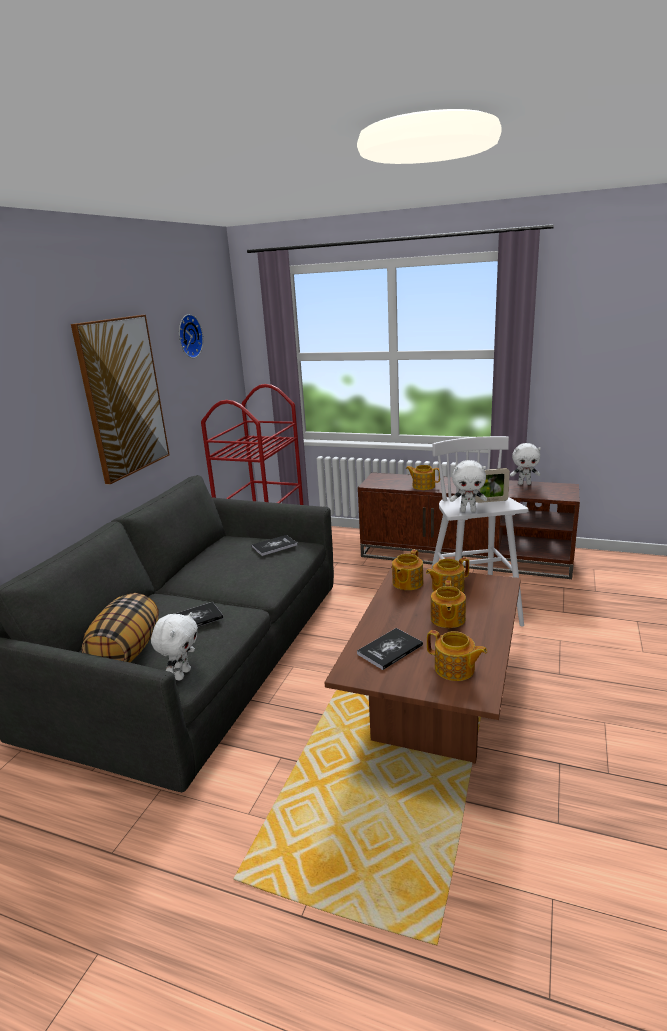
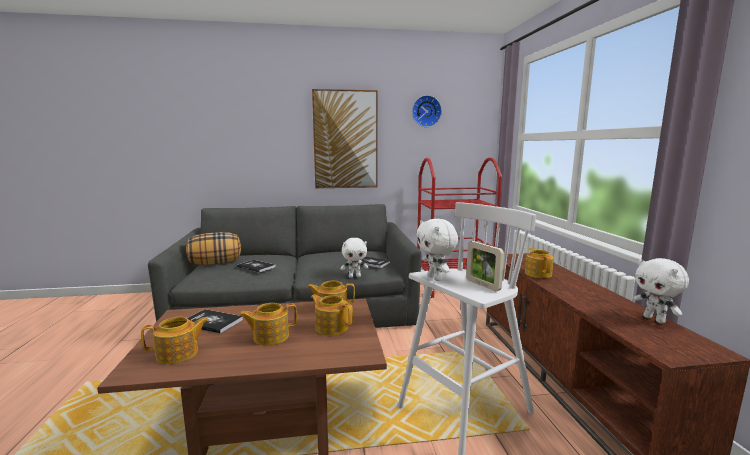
camera: 60 degrees right, 10 degrees down
(182, 674) = (196, 280): white plush toy -> white plush toy (354, 276)
(455, 669) = (178, 354): teapot -> teapot turned 120 degrees counterclockwise

